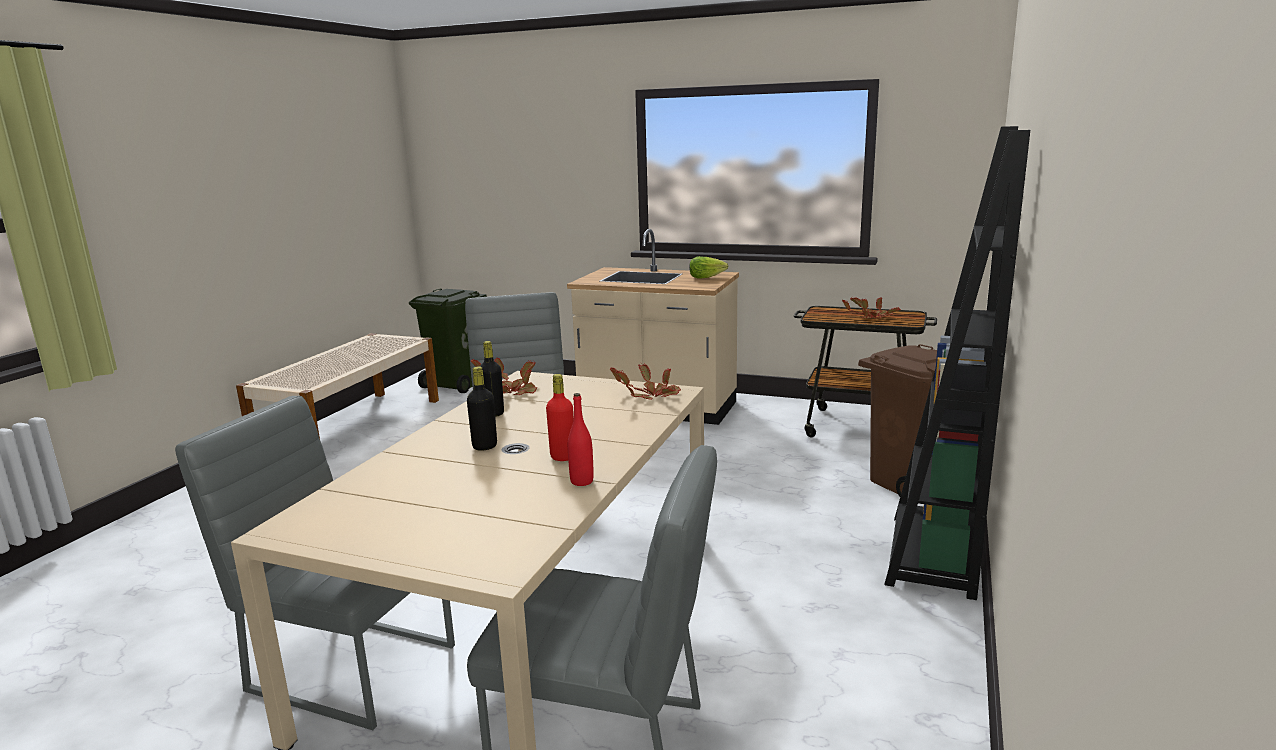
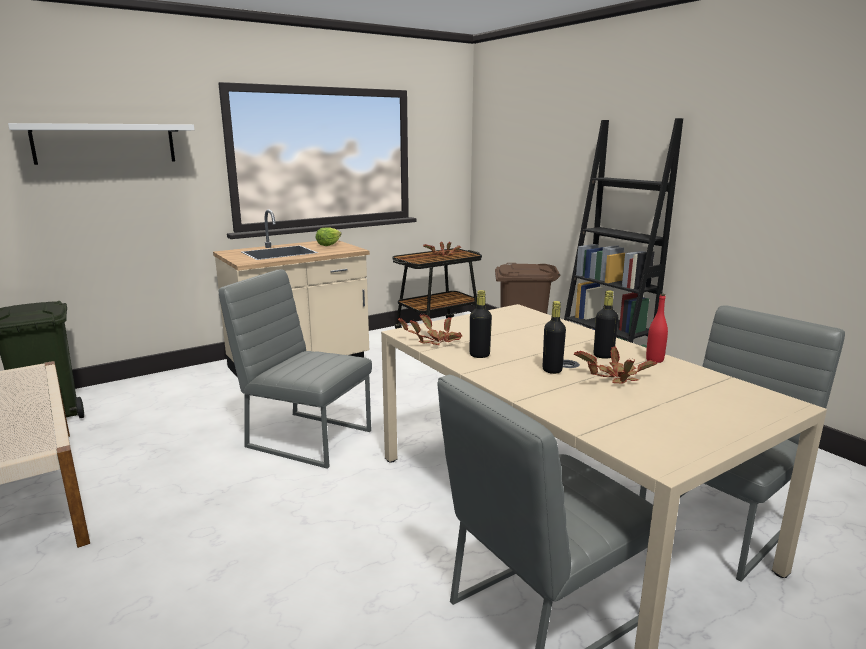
camera: 55 degrees left, 0 degrees up
(535, 155) = (105, 143): none -> white shelf
(562, 457) = (603, 355): red bottle -> black bottle
(650, 395) = (514, 315): potted plant -> potted plant (614, 378)

